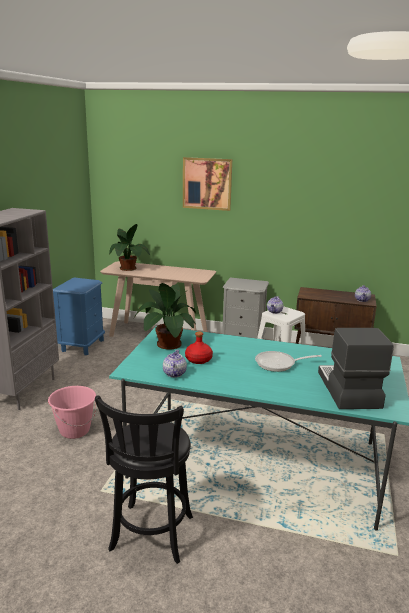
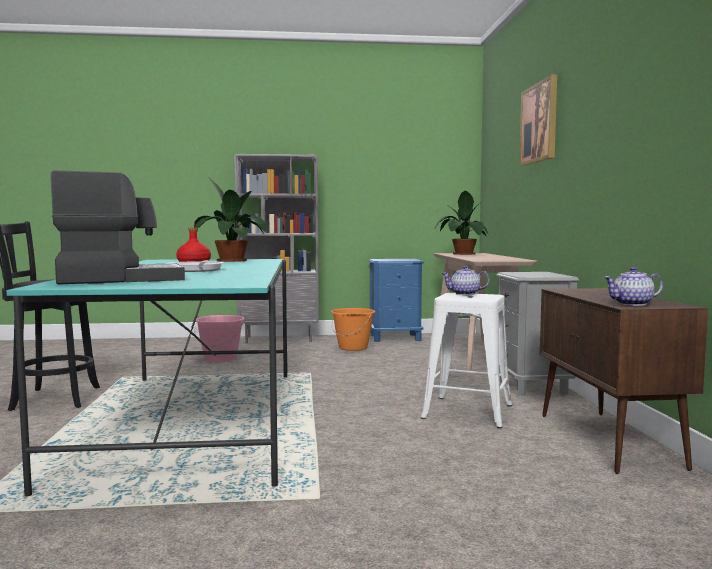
camera: 70 degrees right, 15 degrees down
(98, 367) = (353, 348): none -> orange bucket
(174, 373) = (155, 262): teapot -> none

